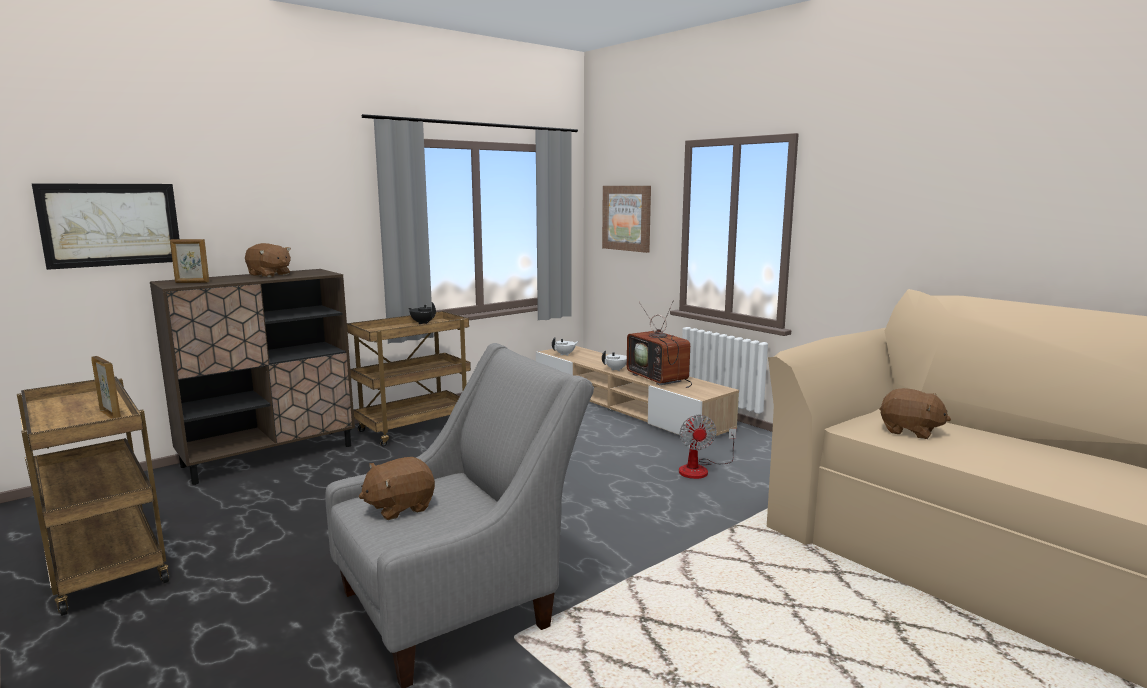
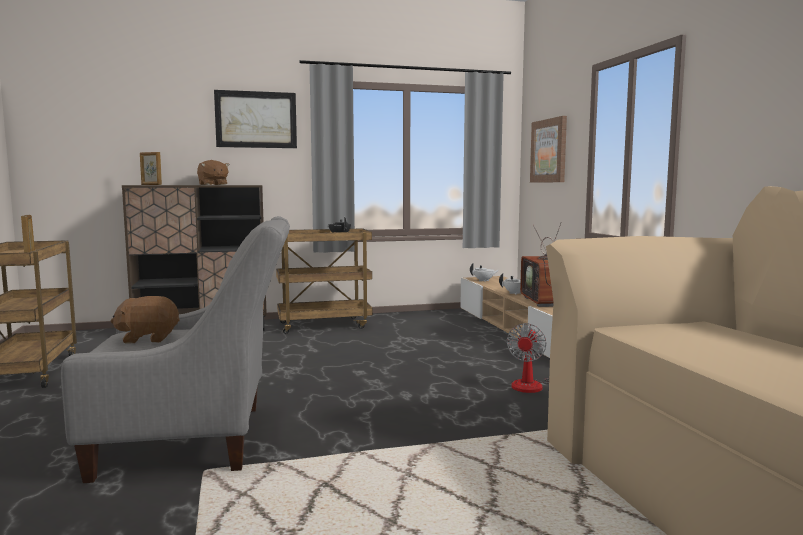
camera: 25 degrees right, 5 degrees down
(111, 224) = (110, 142): picture -> picture (256, 119)
(910, 431) = (696, 338): brown plush toy -> none

